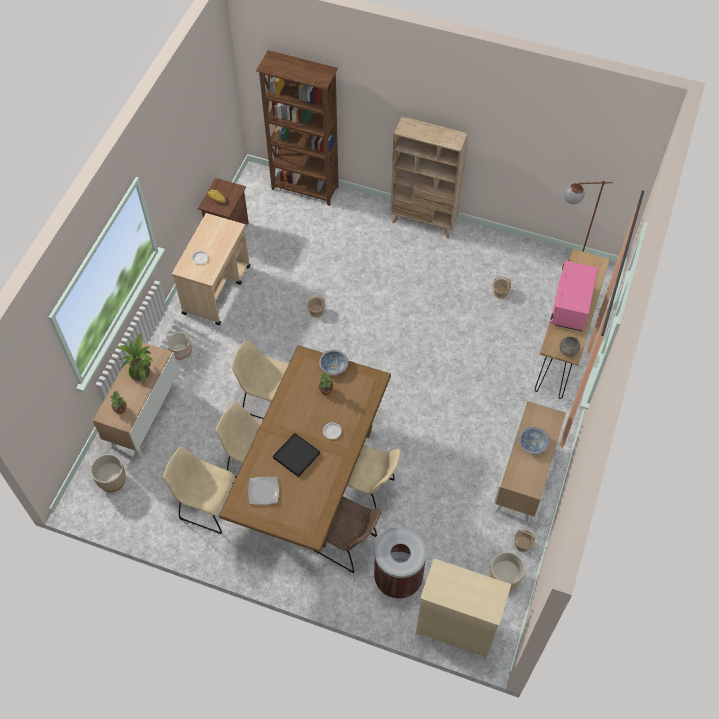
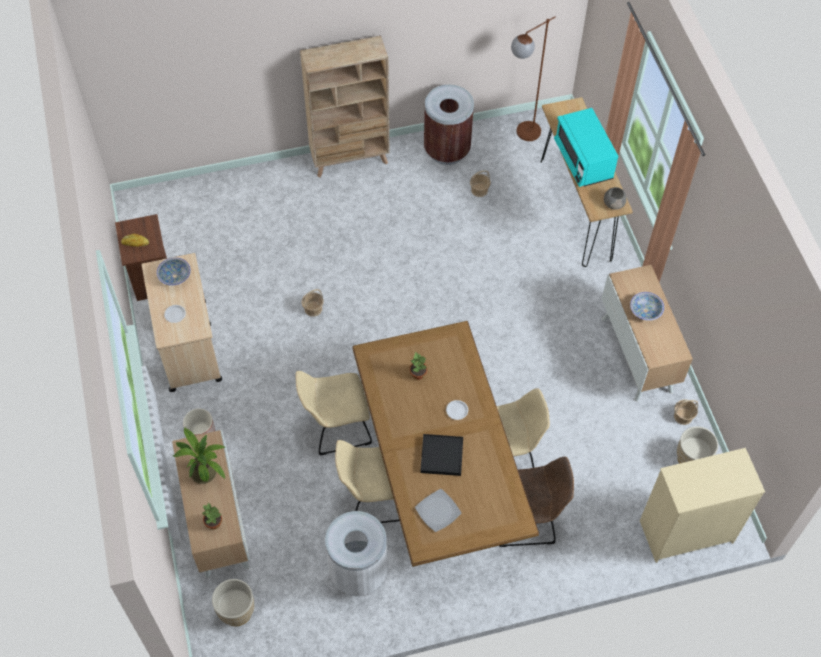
camera: 35 degrees left, 0 degrees up
(207, 506) = (358, 572): beige chair -> white trash can
(305, 189) = (200, 189): brown bookcase -> none
(333, 366) = (406, 345): bowl -> bowl (174, 276)
(398, 578) = (599, 520): brown trash can -> brown trash can (447, 150)
(570, 306) = (583, 160): pink microwave -> turquoise microwave

